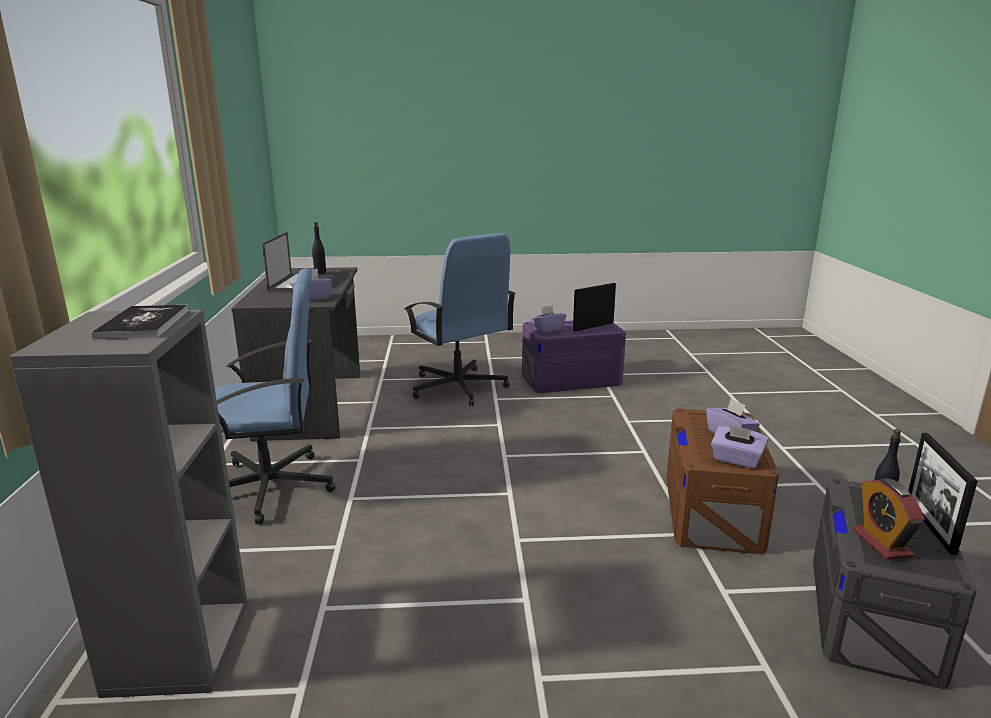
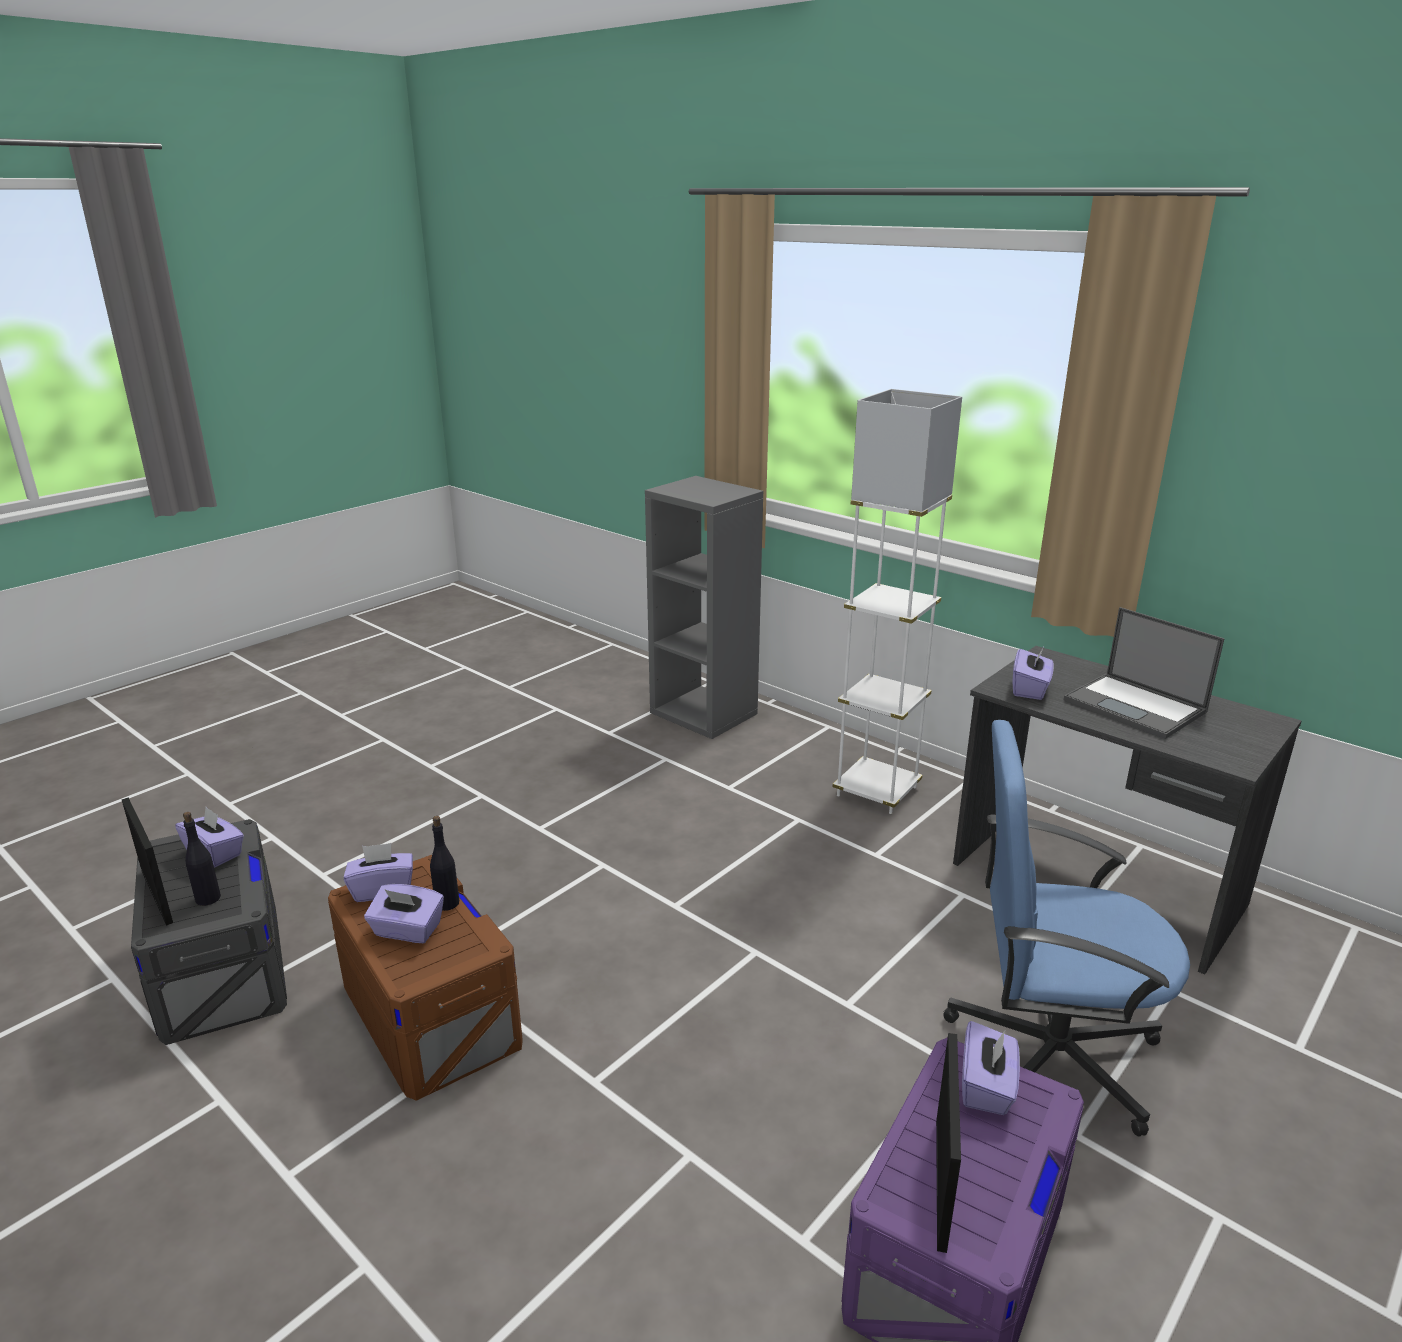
camera: 135 degrees right, 5 degrees up
(144, 324) = (703, 494): book -> none
(270, 487) = (876, 791): blue office chair -> white floor lamp
(320, 273) = (1217, 737): black bottle -> black bottle (447, 903)
(882, 543) = (215, 853): alarm clock -> purple tissue box

